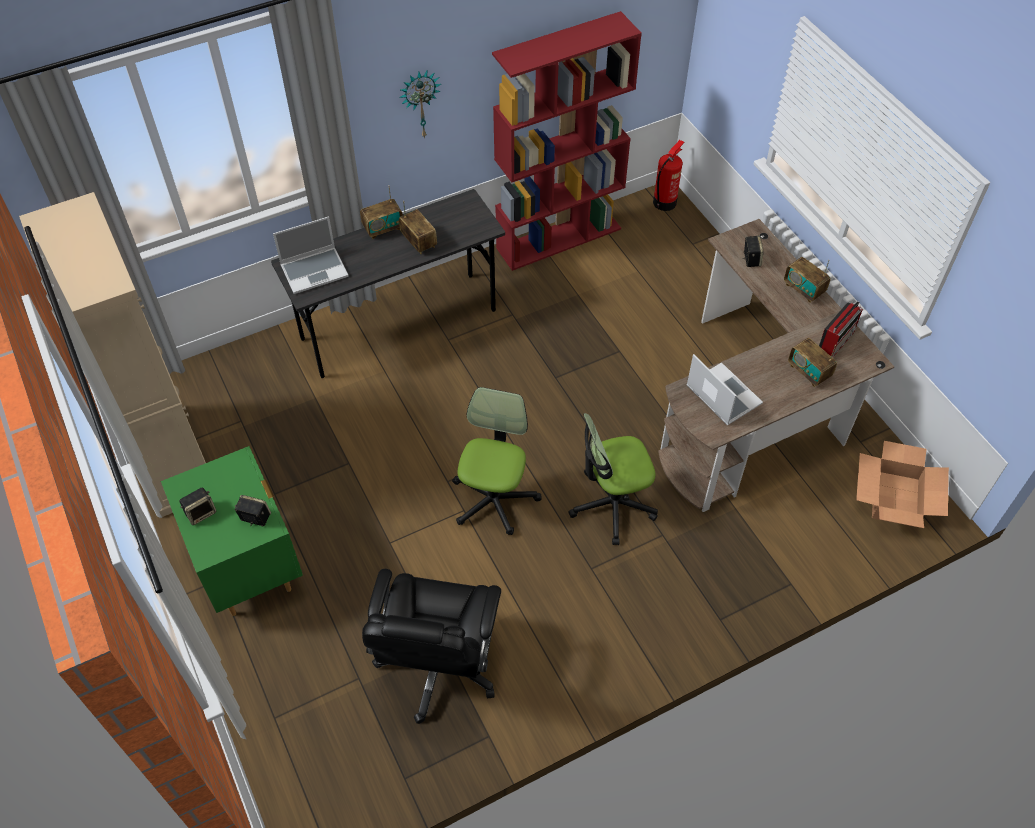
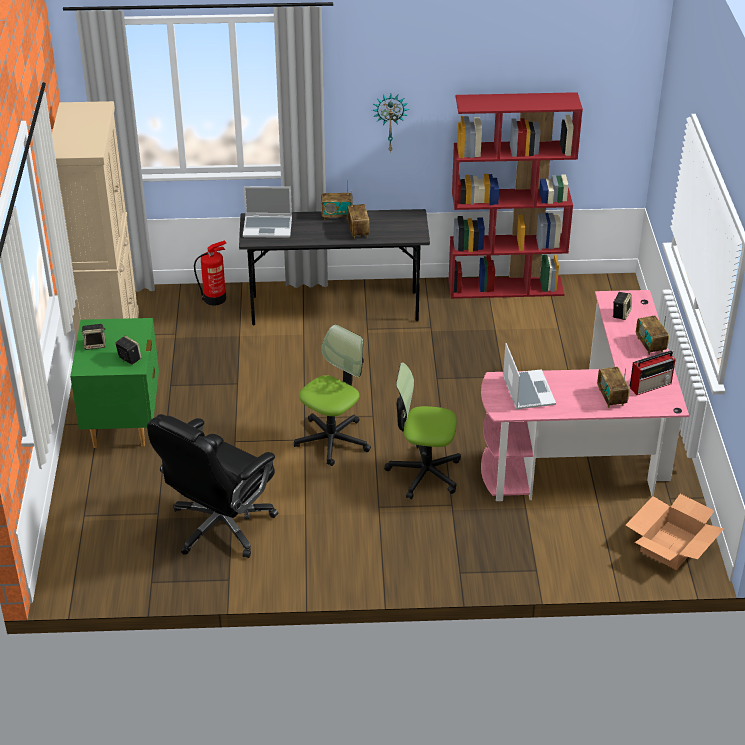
camera: 25 degrees right, 15 degrees down
(665, 202) = (617, 287): fire extinguisher -> fire extinguisher (215, 298)
(755, 410) = (591, 450): brown desk -> pink desk

